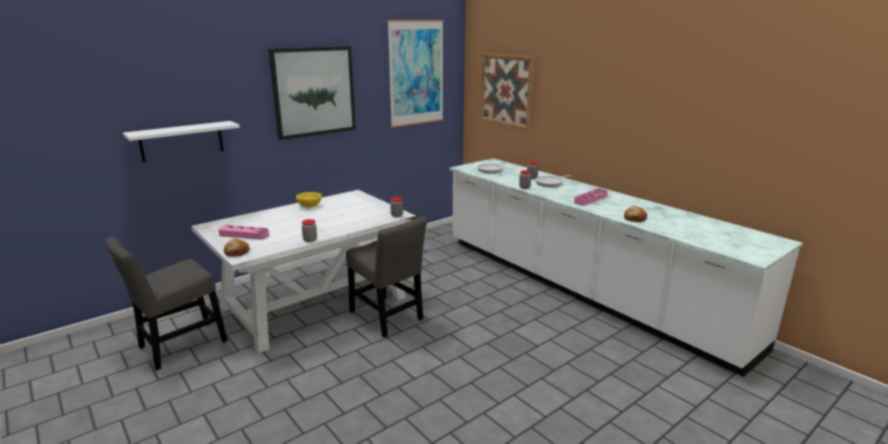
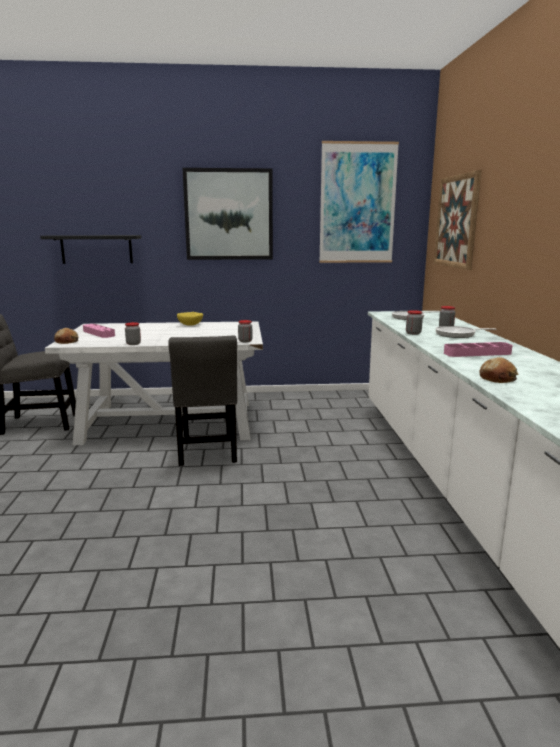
camera: 35 degrees right, 5 degrees down
(182, 141) = (96, 249): white shelf -> black shelf

